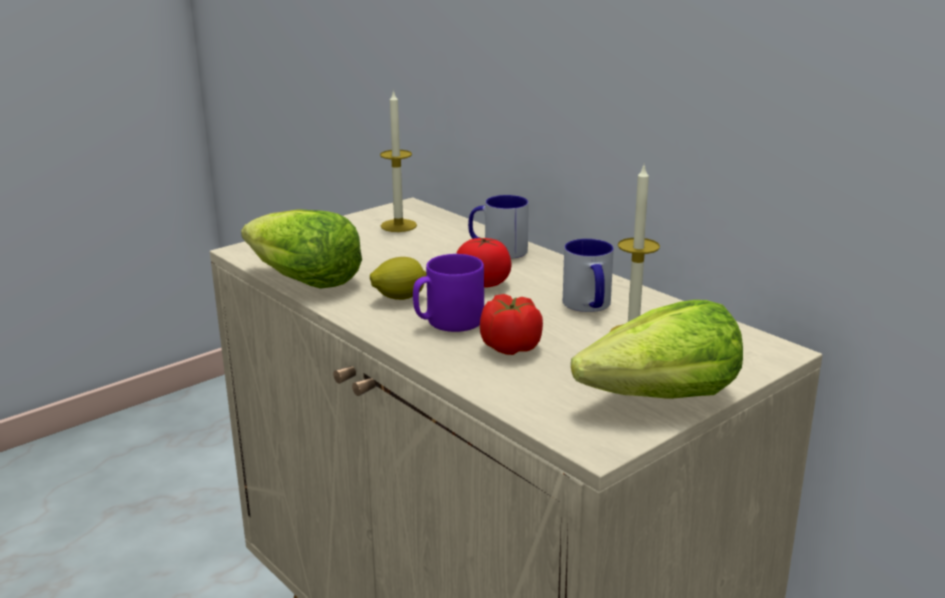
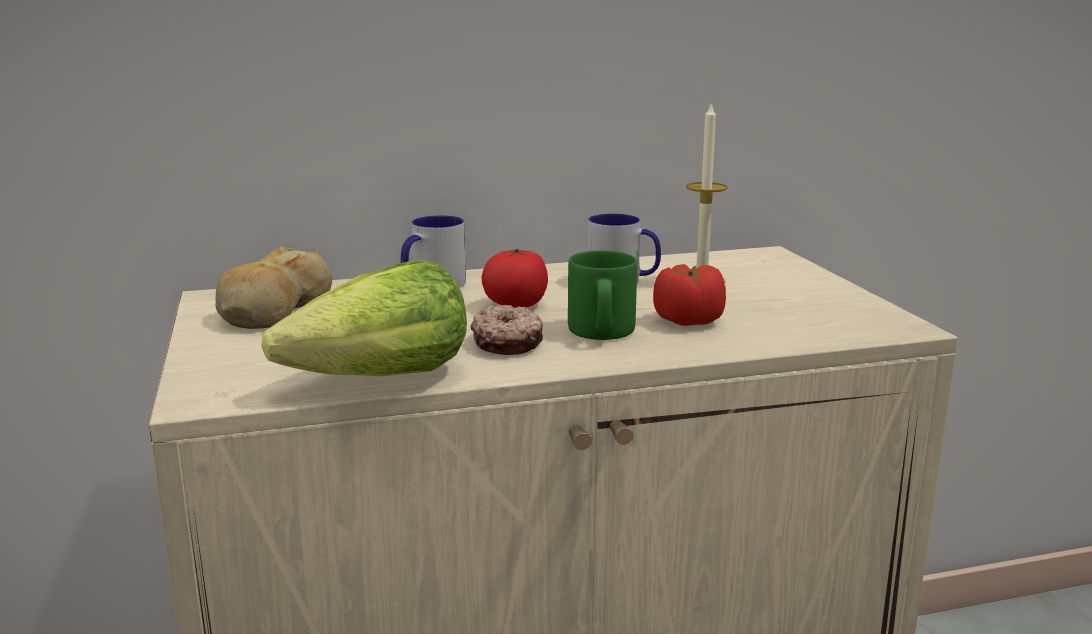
camera: 65 degrees left, 5 degrees down
(398, 225) = (274, 310): candle -> bread
(399, 298) = (508, 342): lemon -> donut
(448, 322) = (601, 333): purple mug -> green mug
(662, 399) = (833, 295): lettuce -> none

